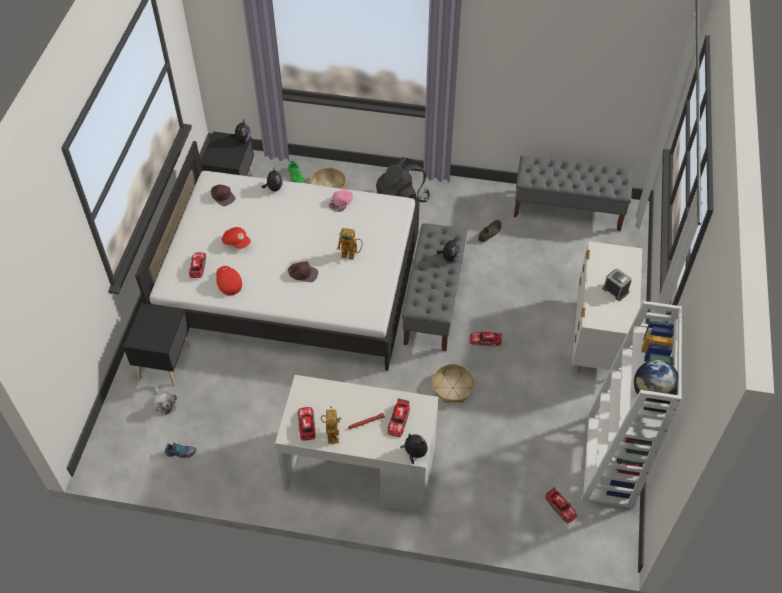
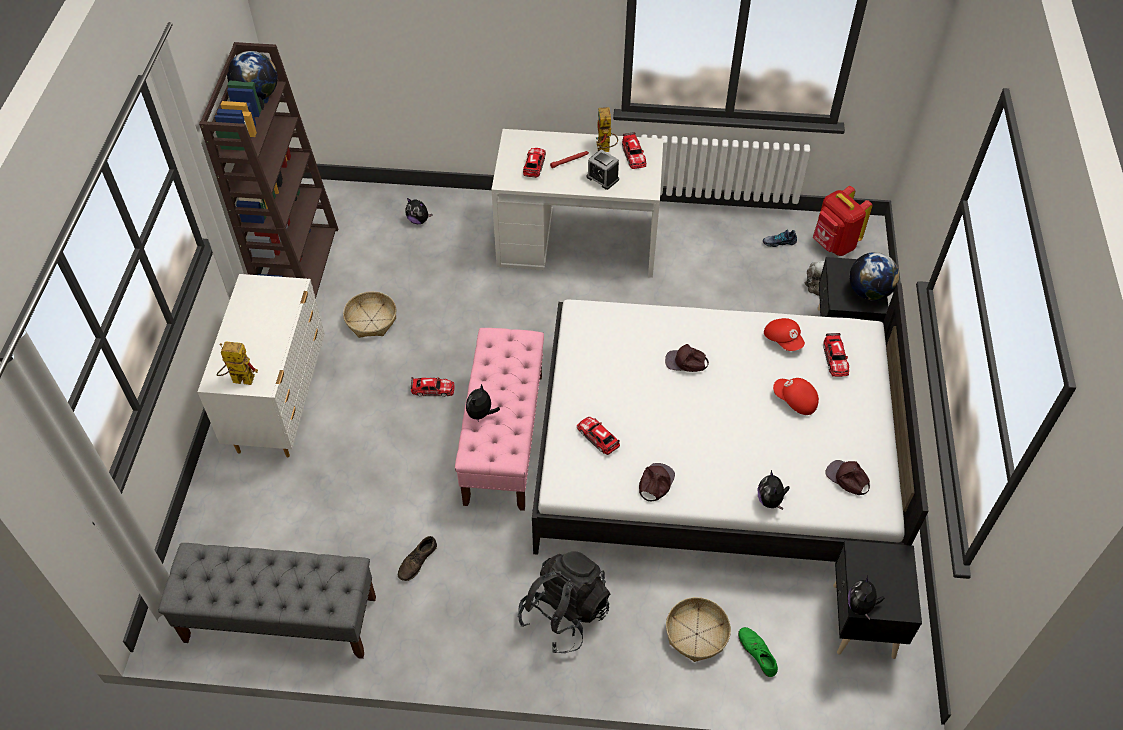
camera: 175 degrees right, 0 degrees up
(134, 446) = (833, 244): none -> red backpack
(148, 320) = (869, 292): none -> globe
(341, 202) = (655, 482): pink cap -> brown cap
(351, 254) = (623, 394): toy robot -> toy robot (238, 380)
(414, 453) = (514, 138): plush toy -> plush toy (418, 220)
(433, 301) = (504, 438): grey bench -> pink bench
(453, 387) = (476, 328): basket -> basket (371, 320)
(560, 507) = (361, 221): toy car -> toy car (598, 437)
(610, 462) = (298, 264): white bookcase -> brown bookcase
(615, 290) = (253, 327): alarm clock -> alarm clock (602, 178)

